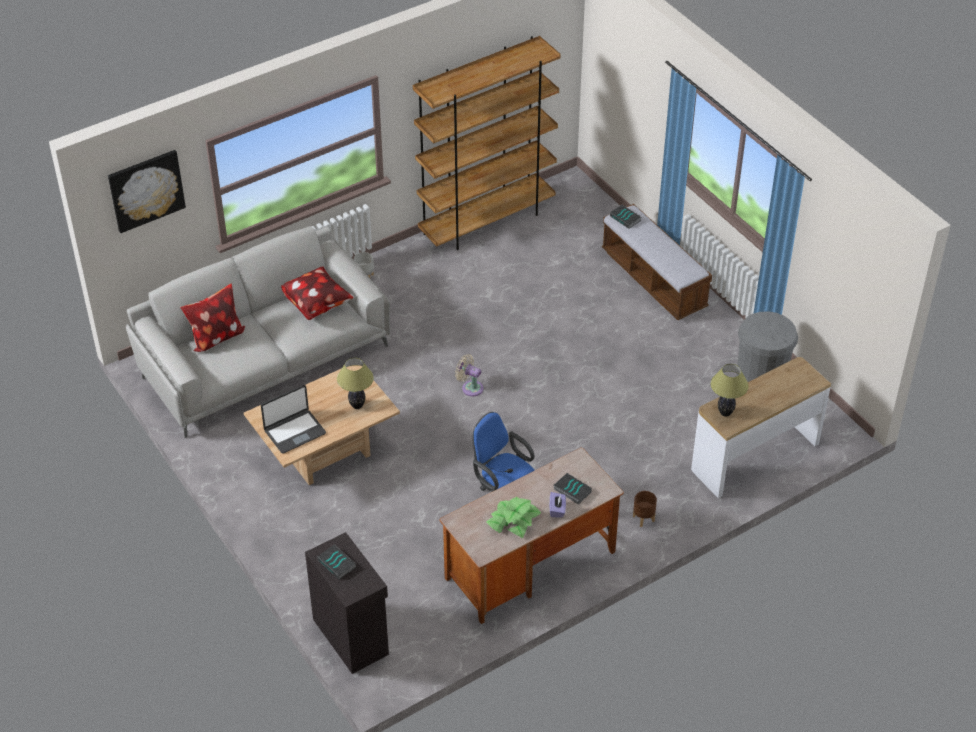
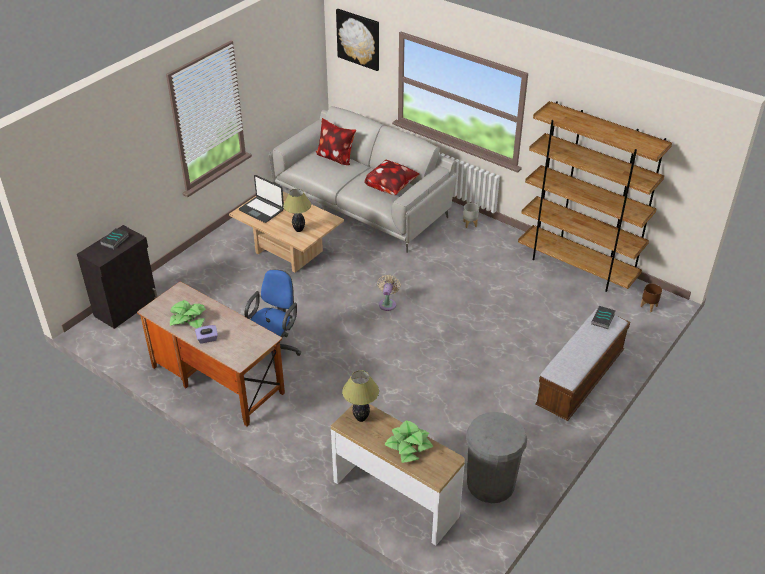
camera: 70 degrees right, 5 degrees down
(571, 491) = (231, 342): book -> none
(644, 518) = (291, 437): brown planter -> brown planter (649, 306)
(772, 389) = (409, 446): none -> potted plant

